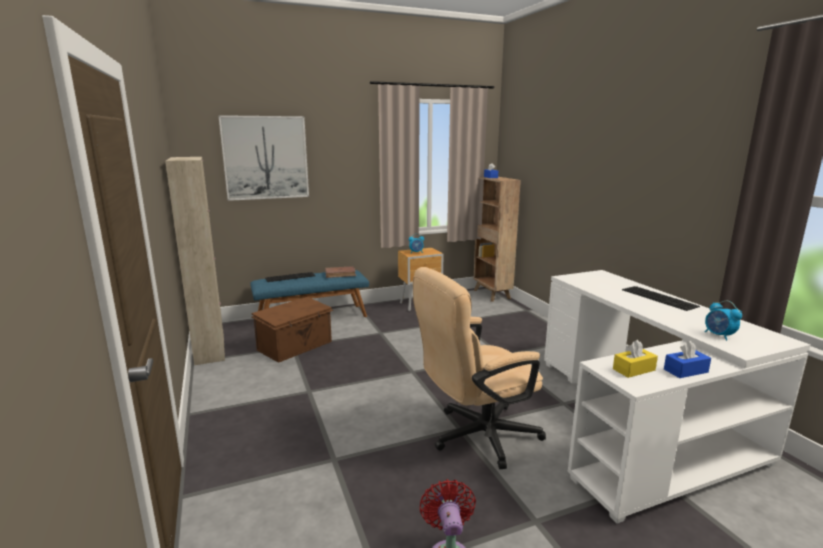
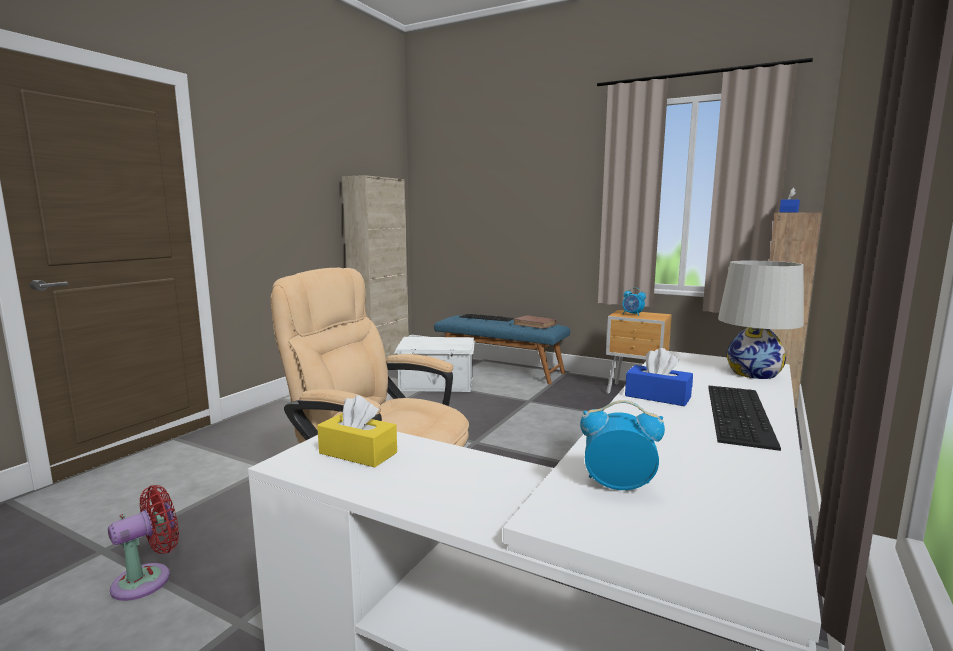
camera: 50 degrees right, 5 degrees down
(265, 158) = (483, 185): picture -> none
(296, 346) = (437, 385): brown storage box -> white storage box
(609, 278) = (754, 373): none -> white table lamp
(685, 371) = (406, 491): blue tissue box -> blue tissue box (657, 396)
(719, 335) = (617, 485): alarm clock -> alarm clock turned 75 degrees clockwise

